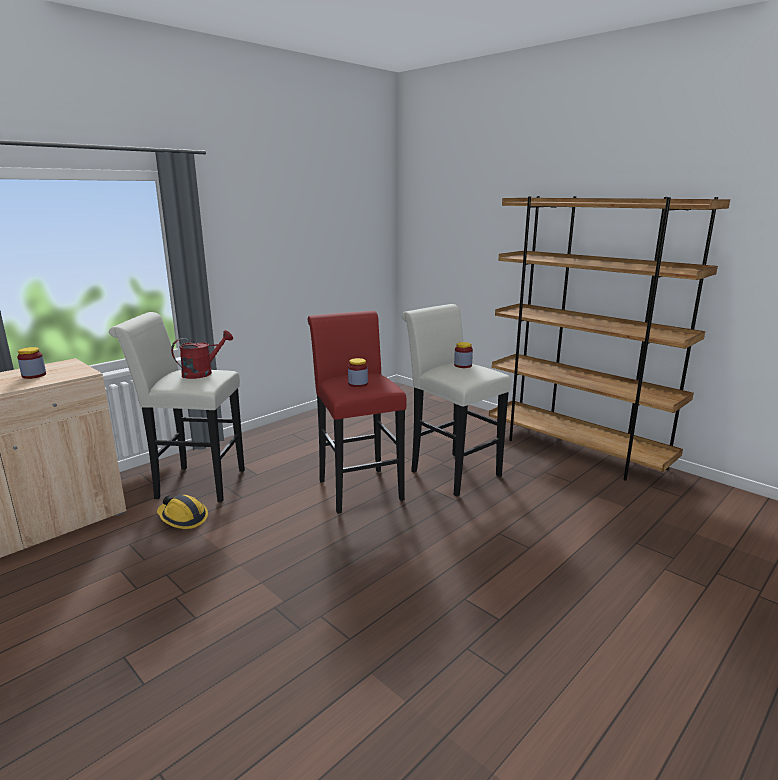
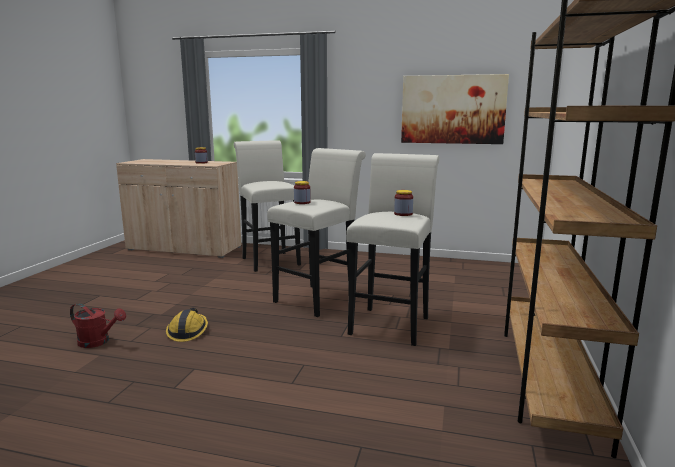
camera: 60 degrees right, 5 degrees down
(182, 518) = (228, 269): hard hat -> hard hat (188, 331)
(202, 373) = (276, 182): red watering can -> red watering can (98, 342)
(325, 247) = (452, 109): none -> picture
(358, 487) = (318, 298): red stool -> white stool

